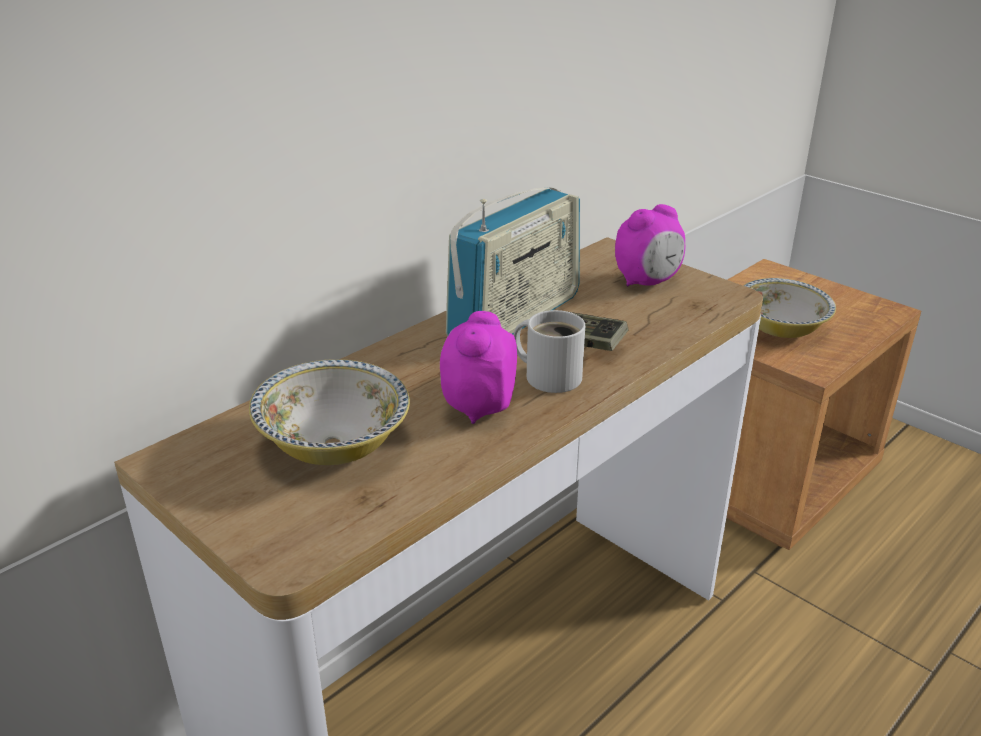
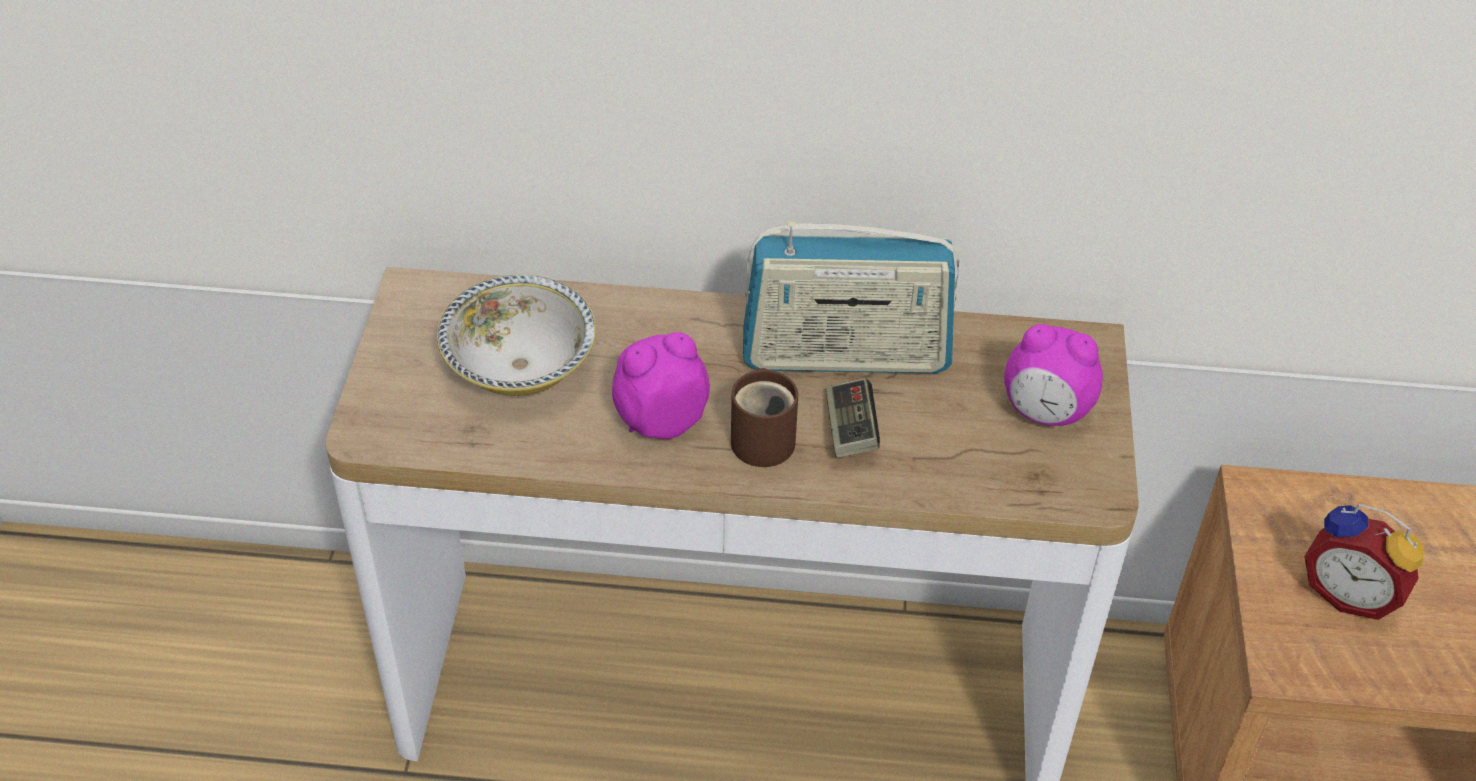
camera: 50 degrees right, 15 degrees up
(550, 375) = (764, 437): white mug -> brown mug
(781, 328) = (1350, 593): bowl -> alarm clock

